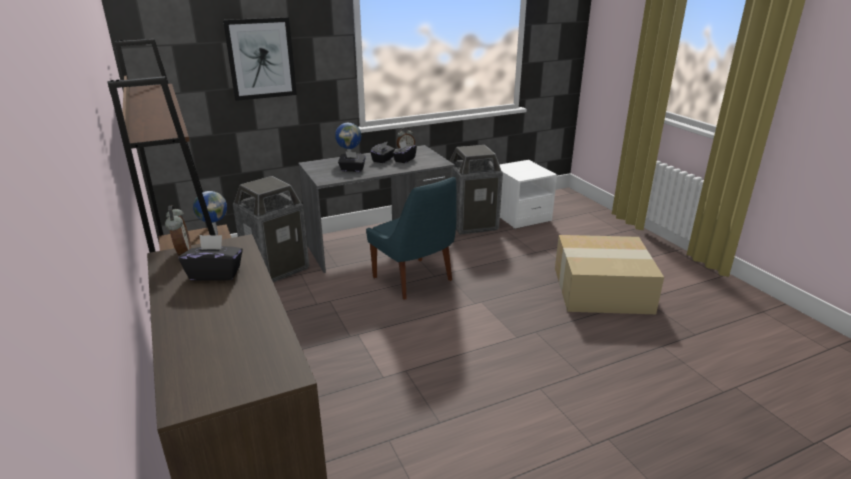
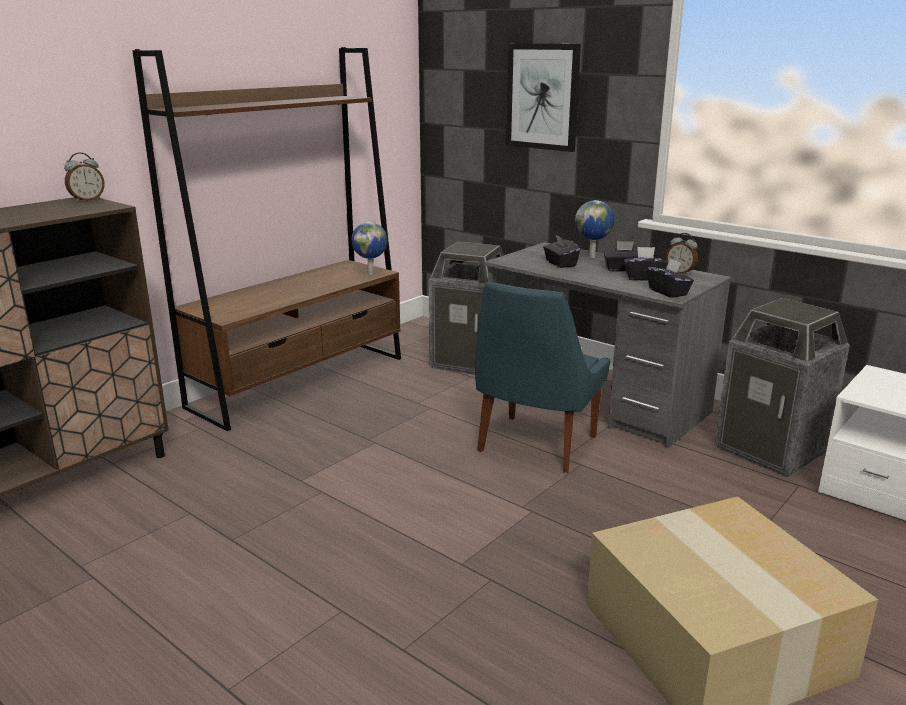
camera: 65 degrees right, 5 degrees down
(215, 274) = (45, 211): black tissue box -> black tissue box (668, 292)

